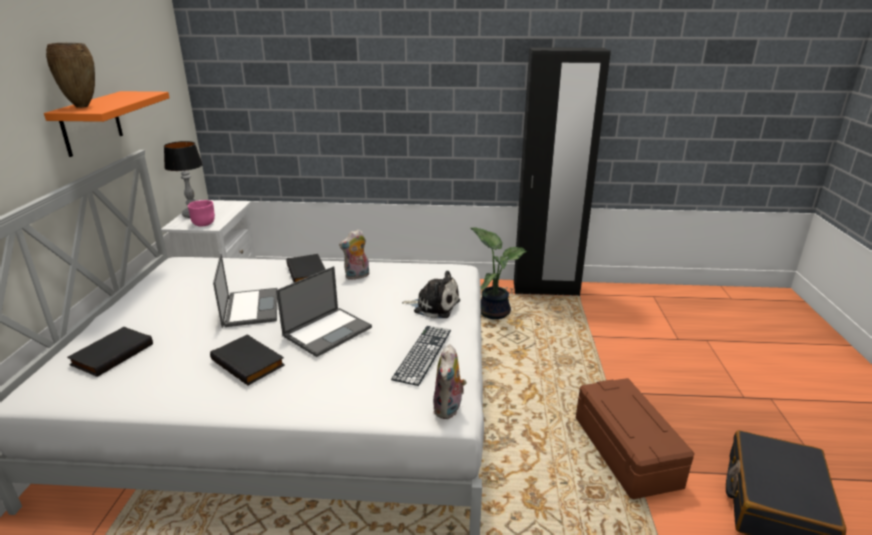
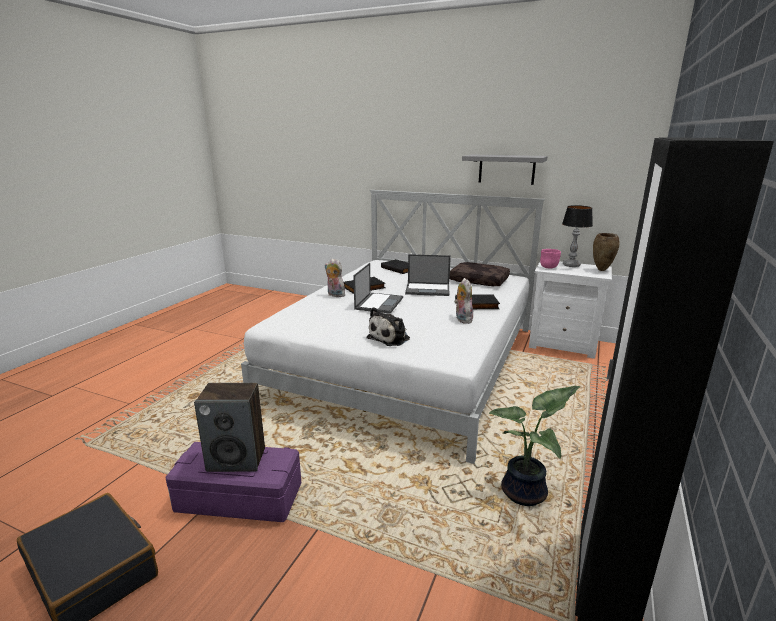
camera: 110 degrees right, 5 degrees down
(83, 106) = (485, 155): brown vase -> brown vase (602, 270)
(91, 123) = (506, 169): orange shelf -> grey shelf
(198, 279) = (479, 281): none -> brown pillow
(328, 331) = (379, 303): laptop -> laptop turned 135 degrees counterclockwise
(423, 354) = (325, 322): keyboard -> none
(449, 409) = (269, 324): plush toy -> plush toy (334, 295)
(627, 451) = (238, 498): brown storage box -> purple storage box
(630, 412) = (237, 459): none -> speaker

